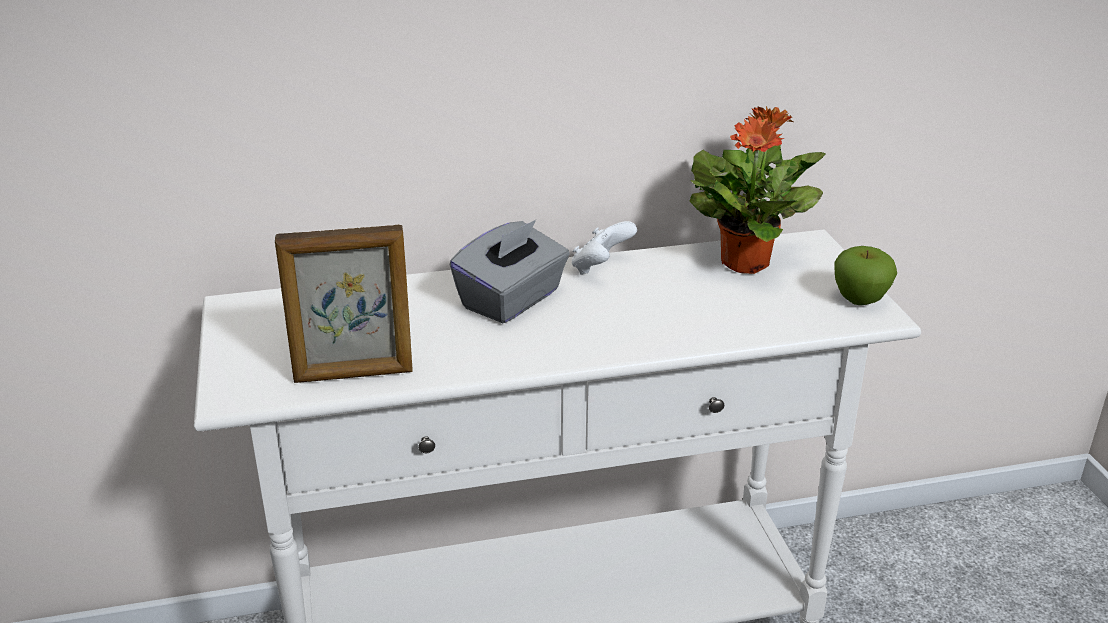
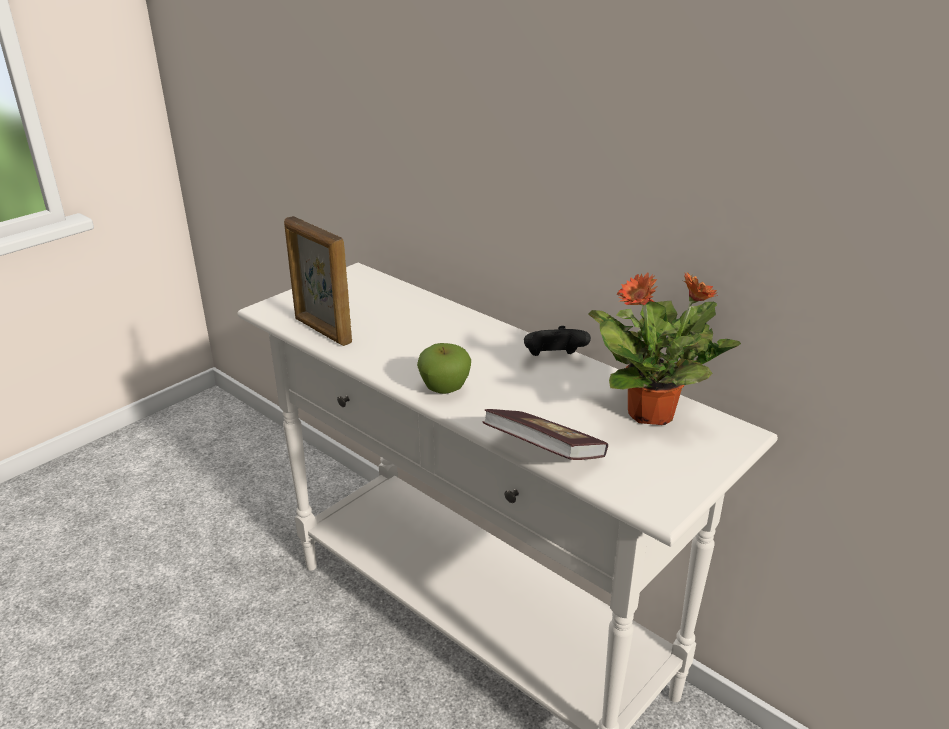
camera: 55 degrees right, 0 degrees up
(512, 300) = (467, 345): grey tissue box -> none
(601, 268) = (553, 359): white game controller -> black game controller
(755, 334) = (543, 453): none -> book
(860, 300) = (670, 489): apple -> apple (444, 389)

